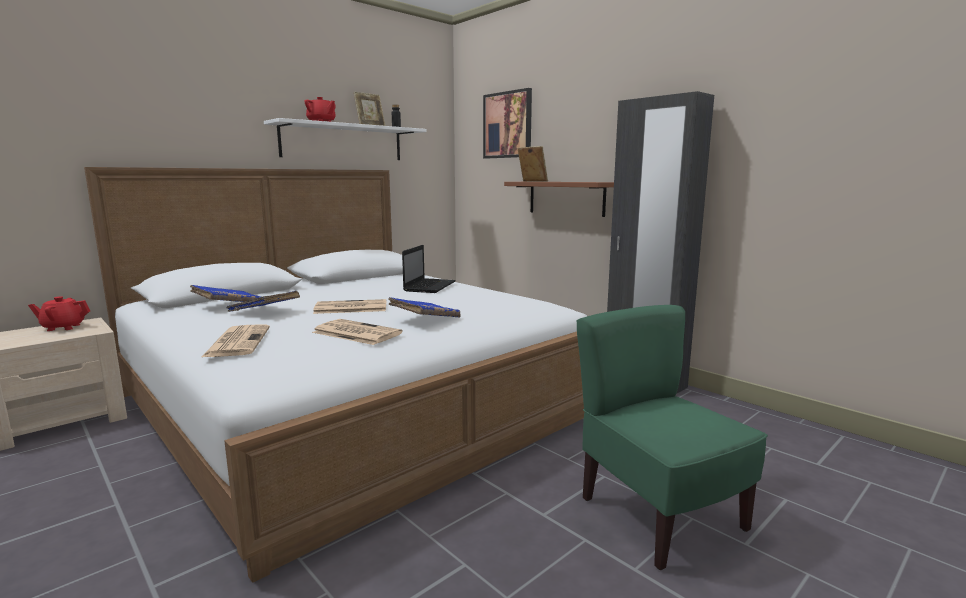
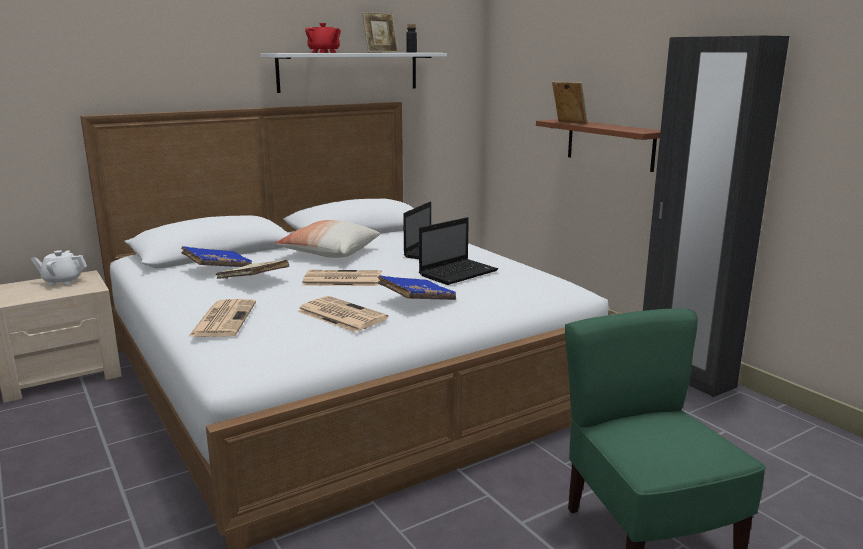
camera: 10 degrees right, 5 degrees up
(63, 327) = (62, 281): red teapot -> white teapot
(264, 312) = (253, 281): blue book -> beige book
(334, 291) = (329, 253): none -> pillow
(456, 299) = (459, 273): none -> laptop
(507, 125) = (546, 48): picture -> none

